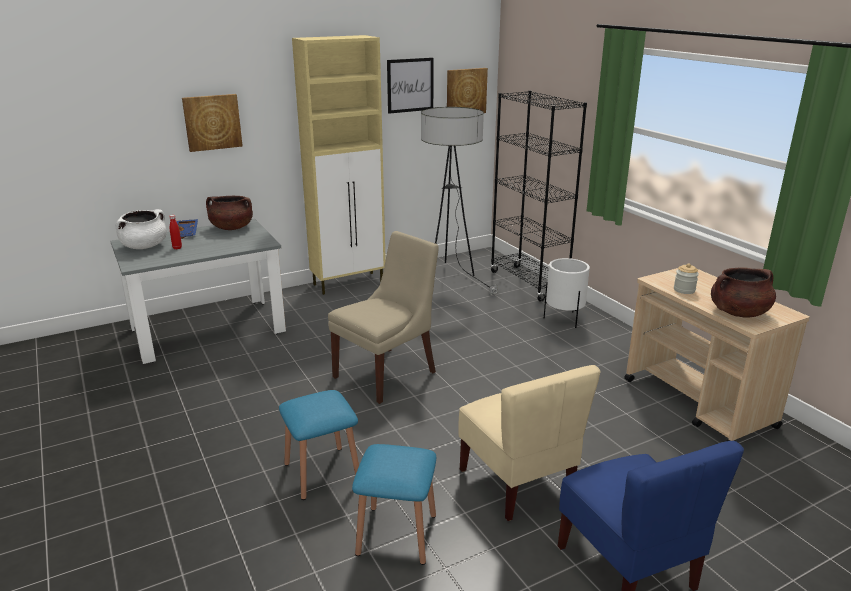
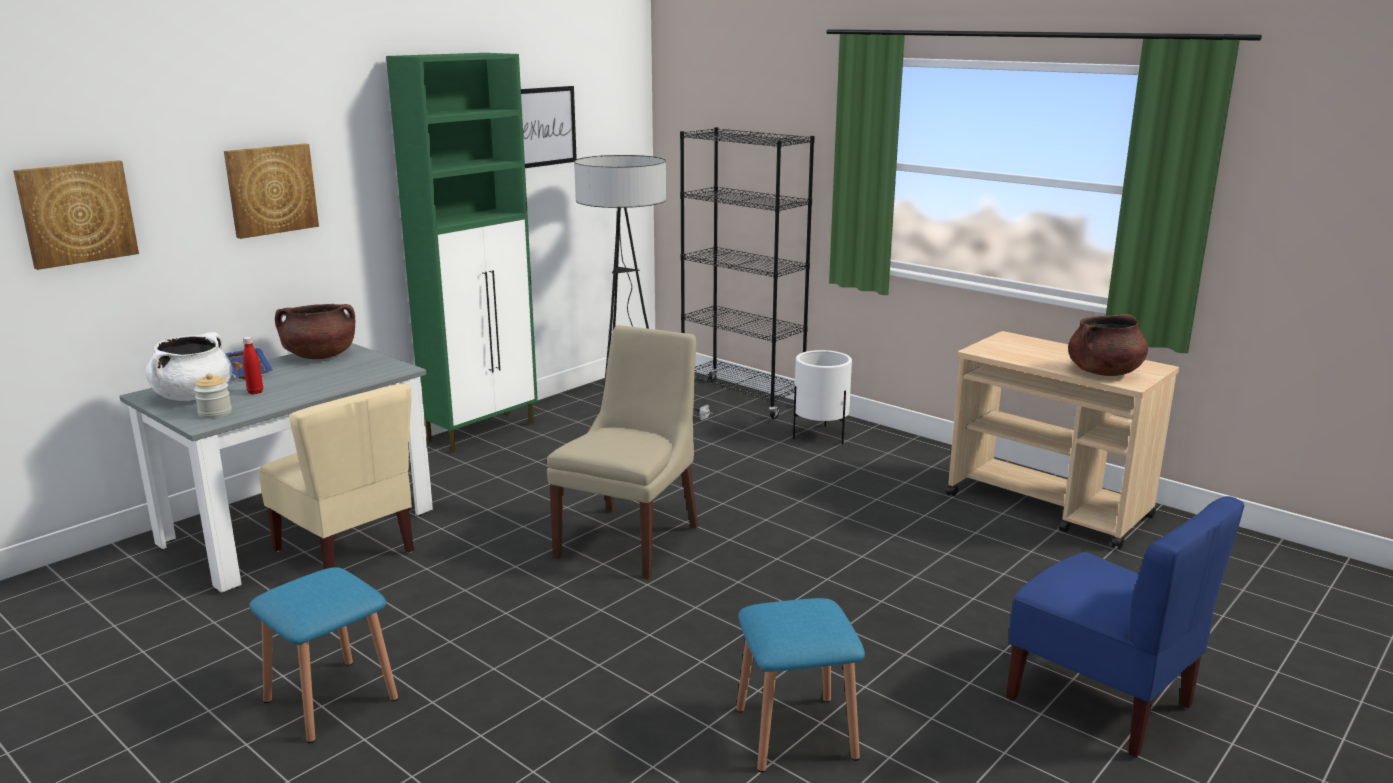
camera: 20 degrees left, 5 degrees down
(322, 472) = (632, 681): blue stool -> blue stool (331, 700)
(349, 283) = (483, 432): beige cabinet -> green cabinet
(466, 91) = (615, 135): picture -> picture (77, 213)
(518, 483) = (905, 638): beige chair -> beige chair (347, 551)
(684, 290) = (1023, 357): jar -> jar (215, 413)

